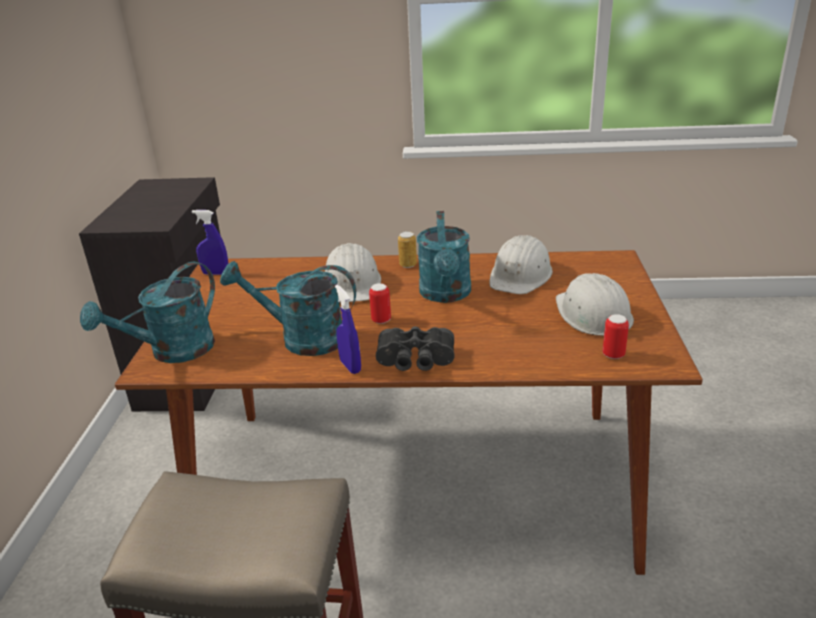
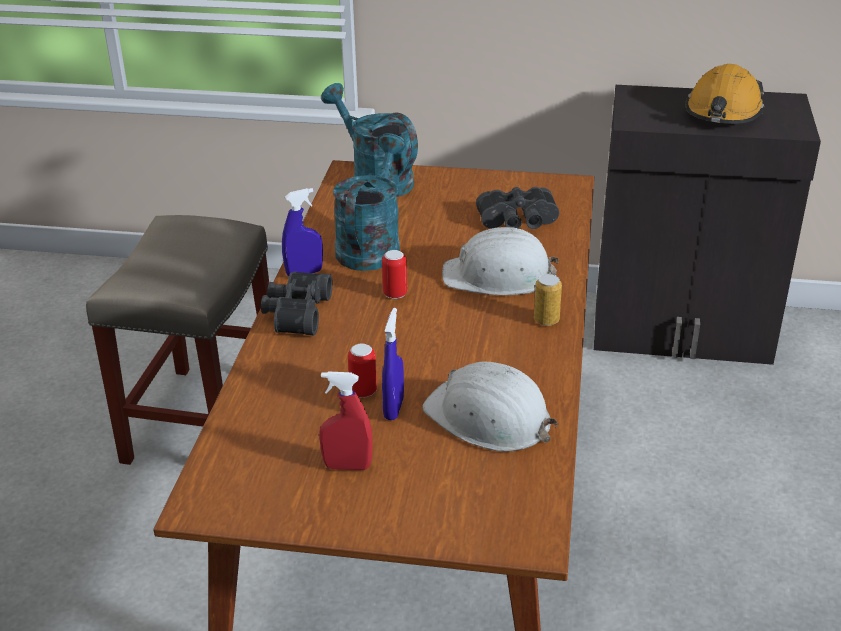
camera: 95 degrees right, 5 degrees up
(158, 199) = (723, 113): none -> orange hard hat
(215, 273) = (548, 187): blue spray bottle -> blue spray bottle (393, 408)
(272, 281) = (518, 222): none -> black binoculars
(446, 295) = (446, 345): turquoise watering can -> none
(592, 315) = (347, 466): white hard hat -> red spray bottle
(613, 355) = (240, 462): can -> can (363, 391)

